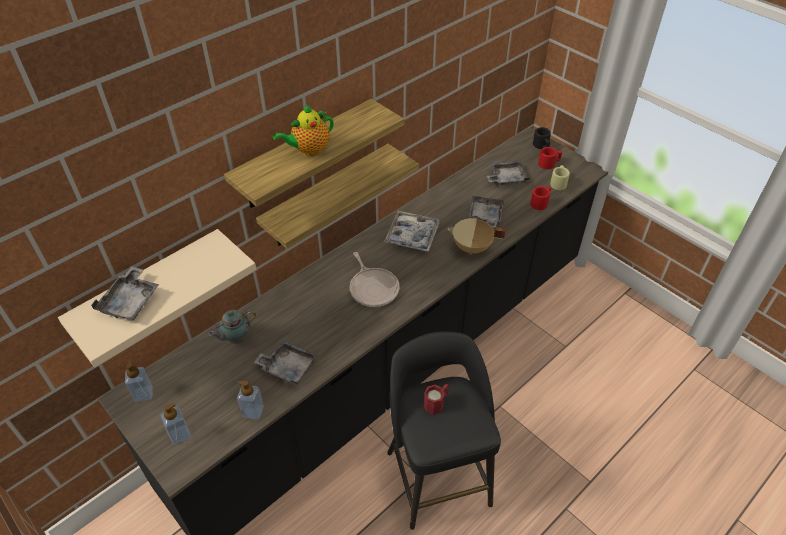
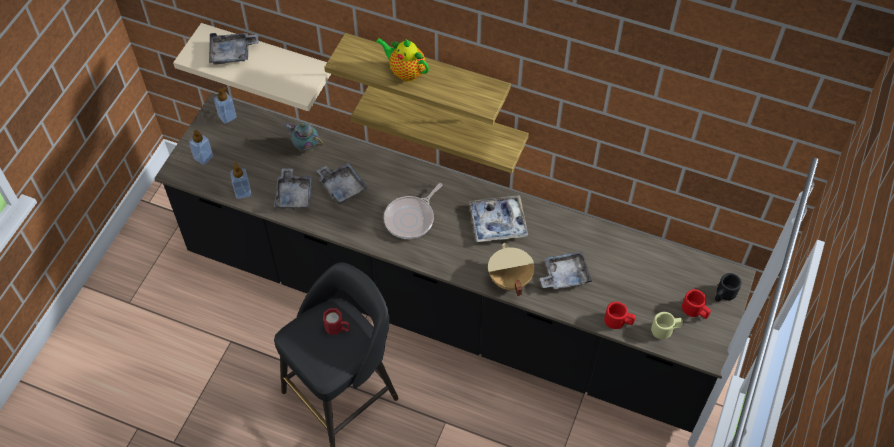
camera: 65 degrees right, 10 degrees up
(506, 178) = (640, 276): grey tray -> grey tray (342, 187)

